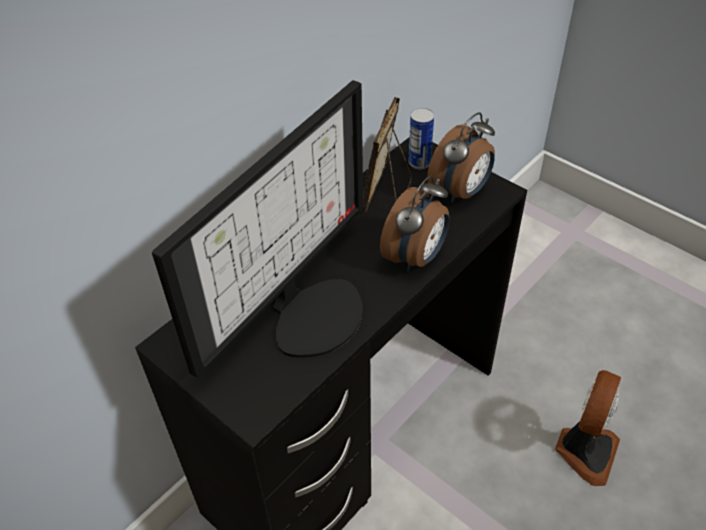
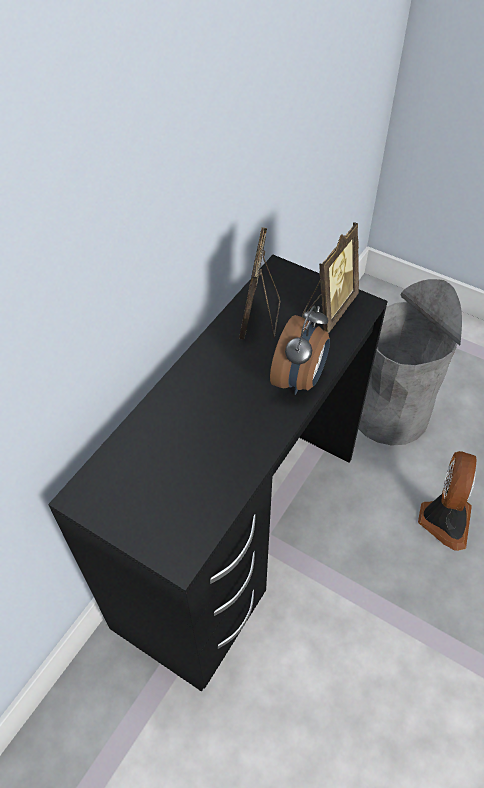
camera: 10 degrees left, 5 degrees up
(310, 312) = (211, 446): monitor -> none
(419, 163) = (283, 284): can -> none
(461, 192) = (328, 309): alarm clock -> picture frame
(542, 329) = (389, 413): none -> grey trash can

